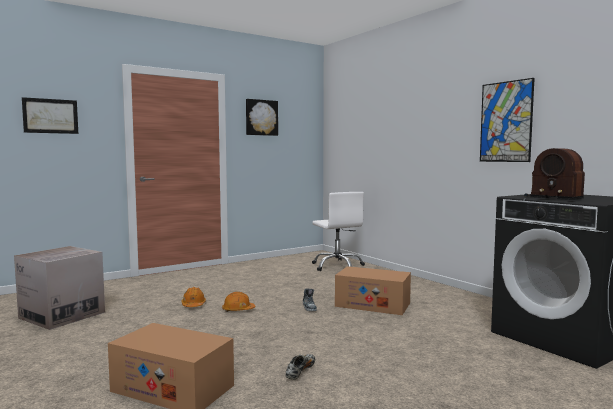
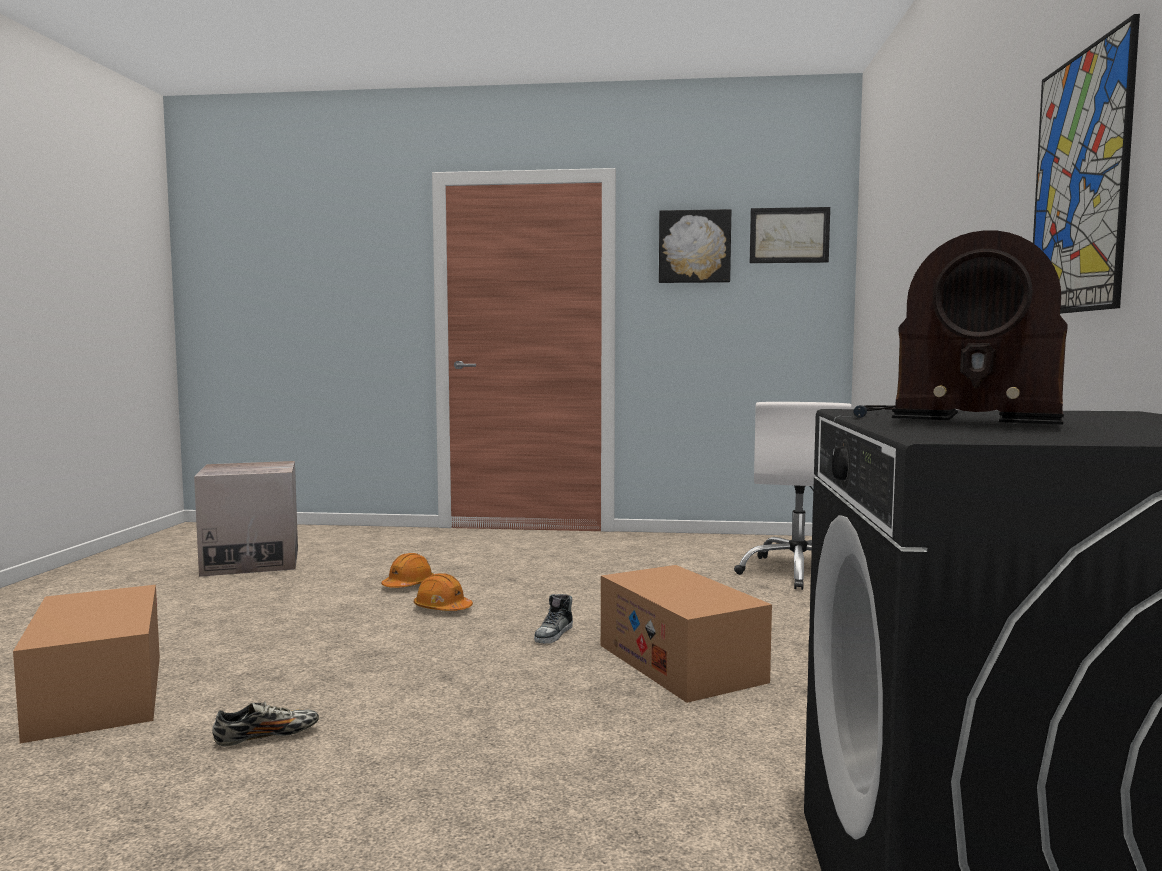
camera: 40 degrees right, 0 degrees up
(50, 116) = (329, 265): picture -> picture (789, 235)
(552, 198) = (951, 419): radio -> radio turned 60 degrees counterclockwise

